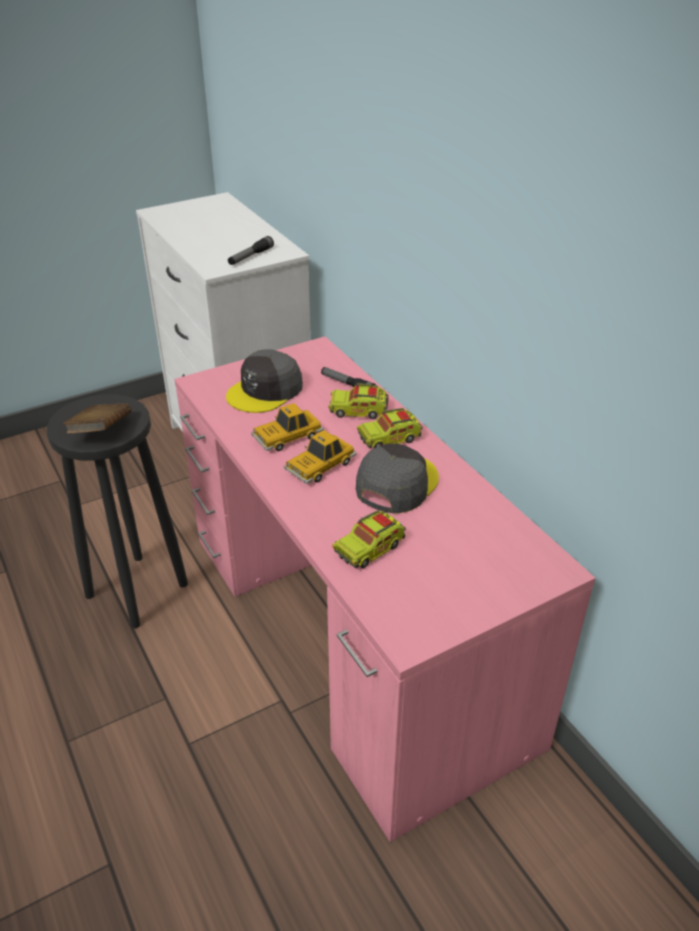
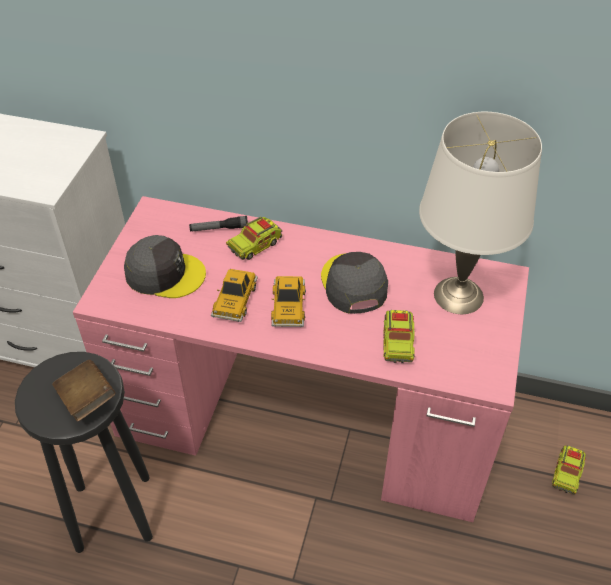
camera: 45 degrees left, 10 degrees up
(250, 257) = (58, 160): flashlight -> none
(265, 391) = (165, 273): grey cap -> grey cap turned 75 degrees counterclockwise
(389, 438) = (304, 253): toy truck -> toy truck (567, 473)
(481, 552) = (458, 296): none -> white table lamp

